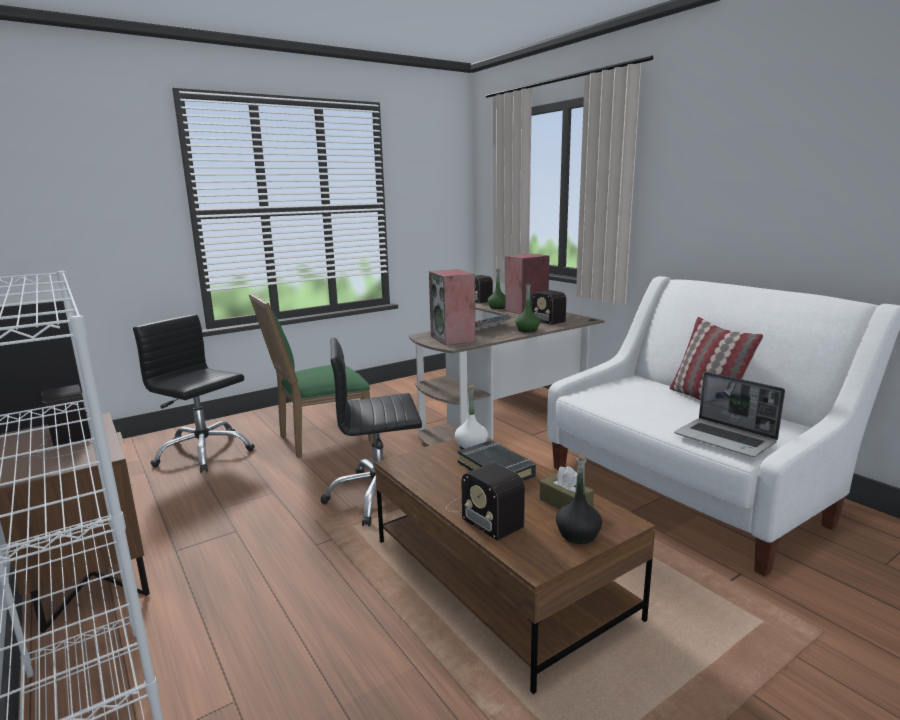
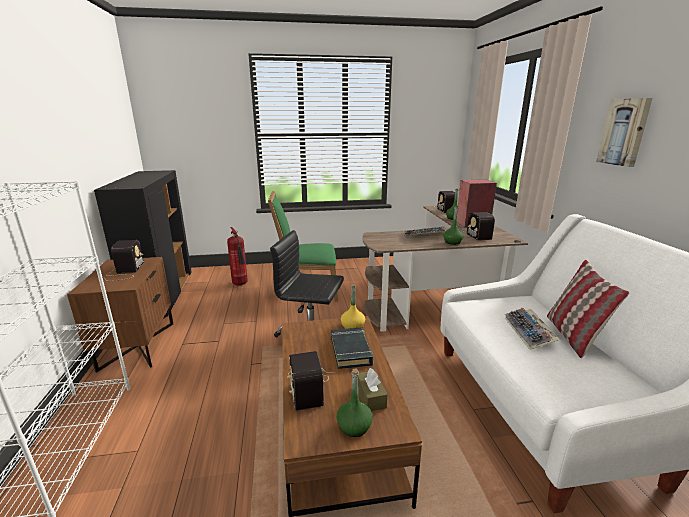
camera: 25 degrees right, 5 degrees up
(204, 452) = (241, 284): black office chair -> fire extinguisher
(453, 339) = (389, 241): speaker -> none
(471, 446) = (352, 327): white bottle -> yellow bottle
(578, 534) = (354, 427): black bottle -> green bottle
(669, 406) = (529, 333): none -> keyboard
(696, 183) = (624, 132): none -> picture
(726, 439) = (551, 381): laptop -> none

